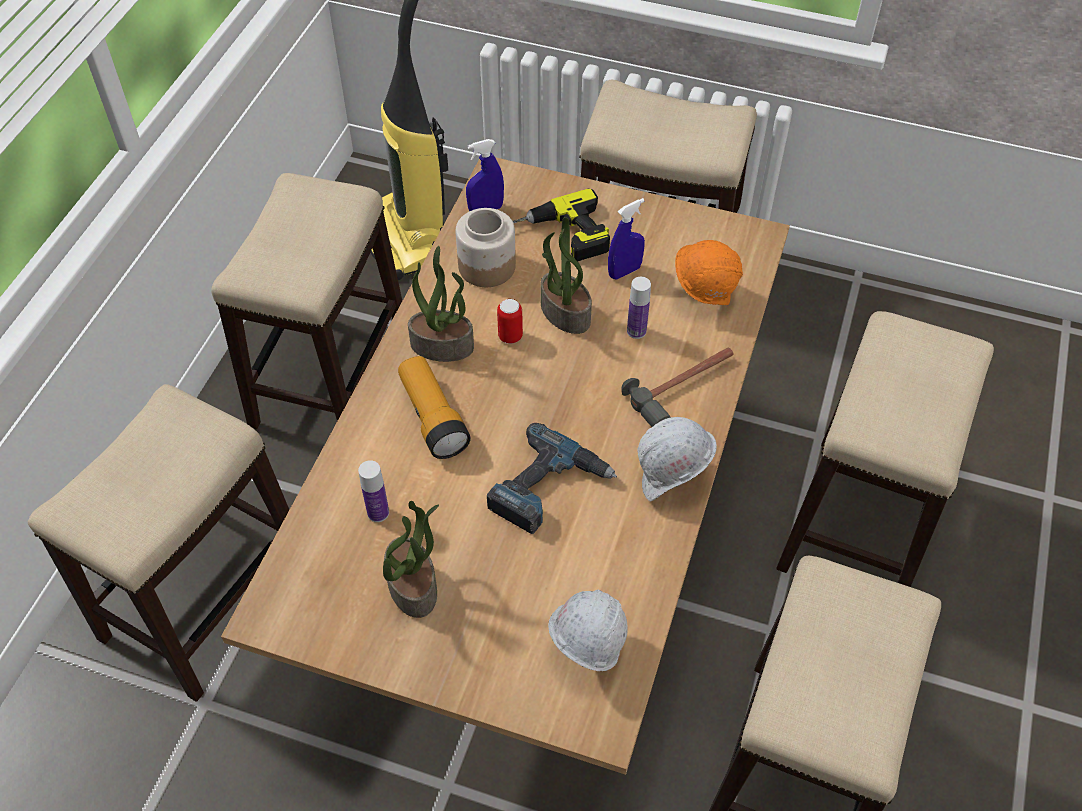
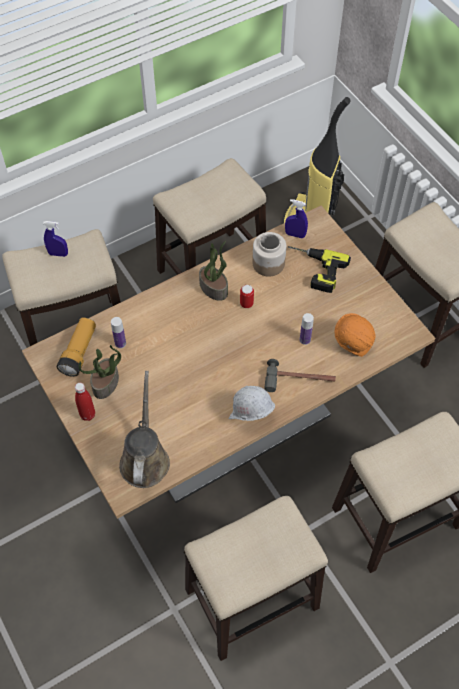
camera: 40 degrees right, 5 degrees up
(431, 653) = (87, 415): none -> red bottle
(432, 418) = (179, 318): flashlight -> flashlight (79, 352)
(548, 488) = (196, 383): power drill -> none
(564, 313) = (281, 308): potted plant -> none
(583, 650) = (145, 458): white hard hat -> brown watering can
(624, 271) = (329, 307): blue spray bottle -> blue spray bottle (58, 254)

